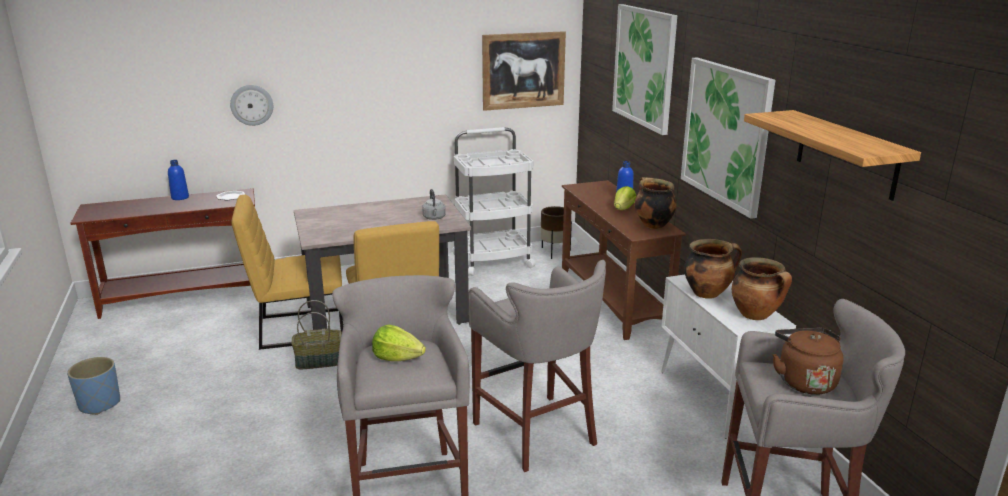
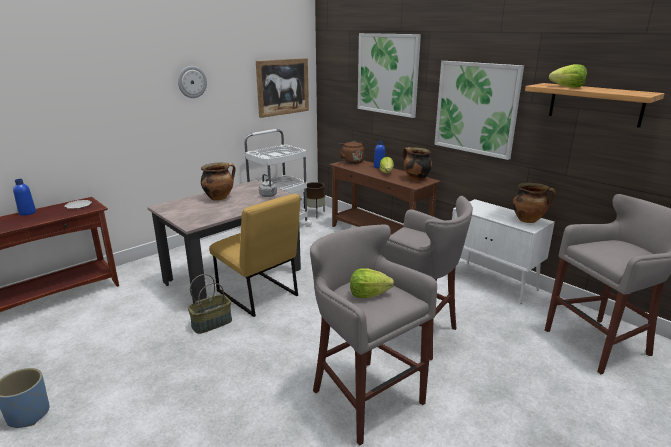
camera: 25 degrees left, 0 degrees up
(251, 105) = (84, 124): wall clock -> wall clock (192, 82)
(299, 328) = (172, 303): yellow chair -> none
(707, 293) = (487, 213): cooking pot -> cooking pot (219, 197)
(799, 123) = (568, 87): none -> lettuce
(804, 381) = (617, 248): brown kettle -> brown kettle (351, 162)

